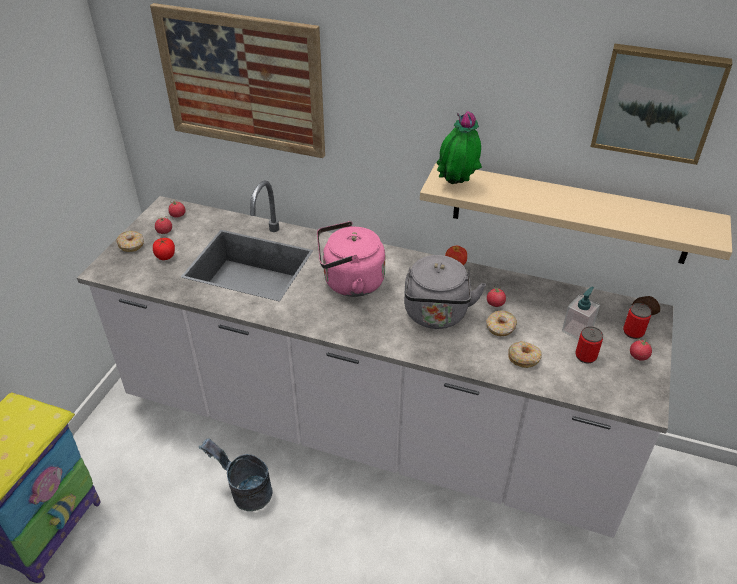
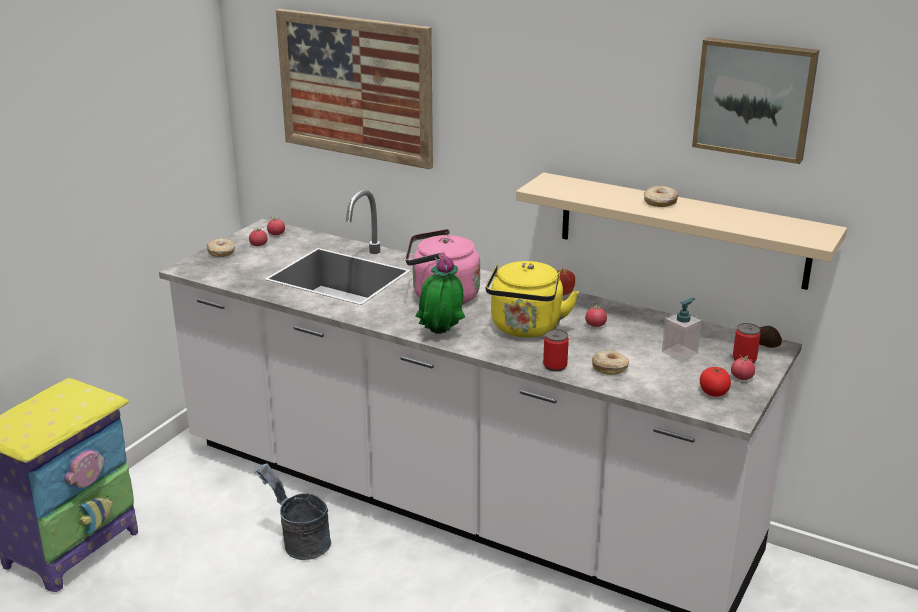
camera: 10 degrees right, 15 degrees down
(165, 256) = (253, 263): tomato -> tomato (714, 392)
(436, 316) = (526, 329): grey kettle -> yellow kettle
(456, 185) = (556, 188): potted plant -> potted plant (441, 335)
(500, 328) = (593, 343): donut -> donut (660, 202)
(585, 356) = (680, 372): can -> can (555, 366)

